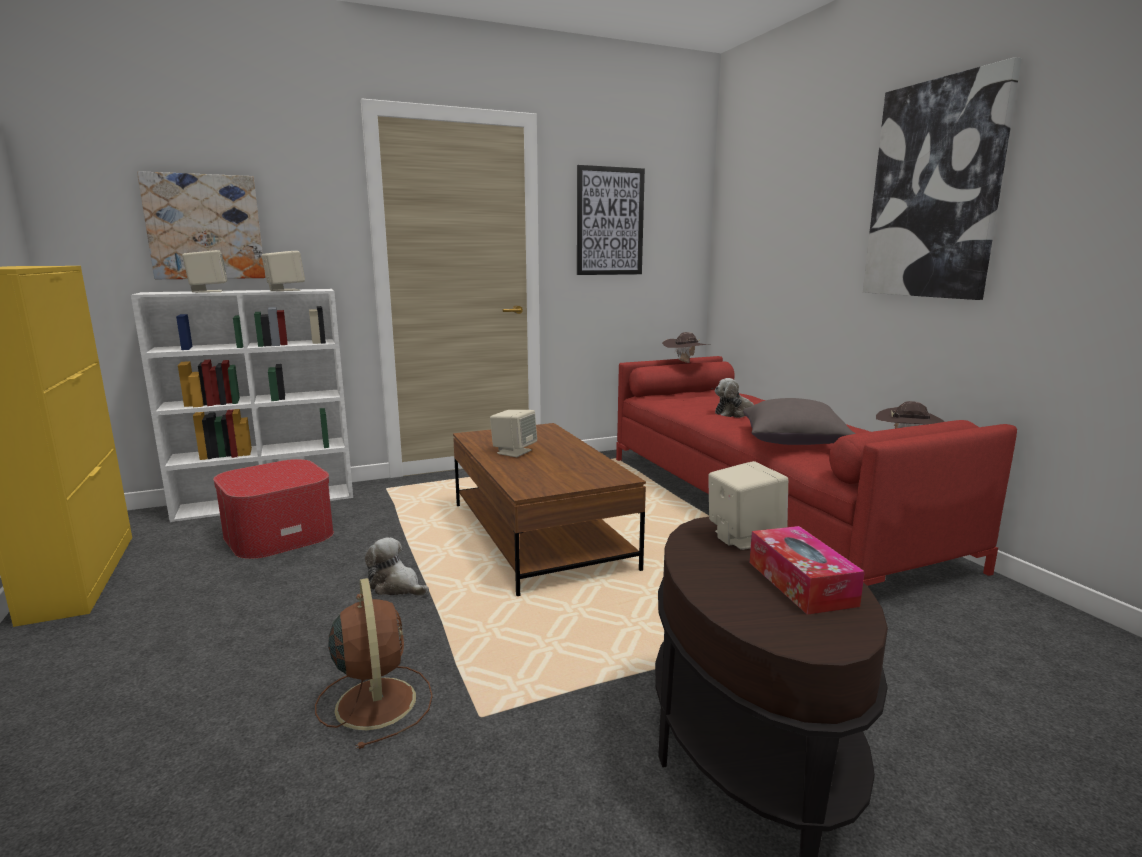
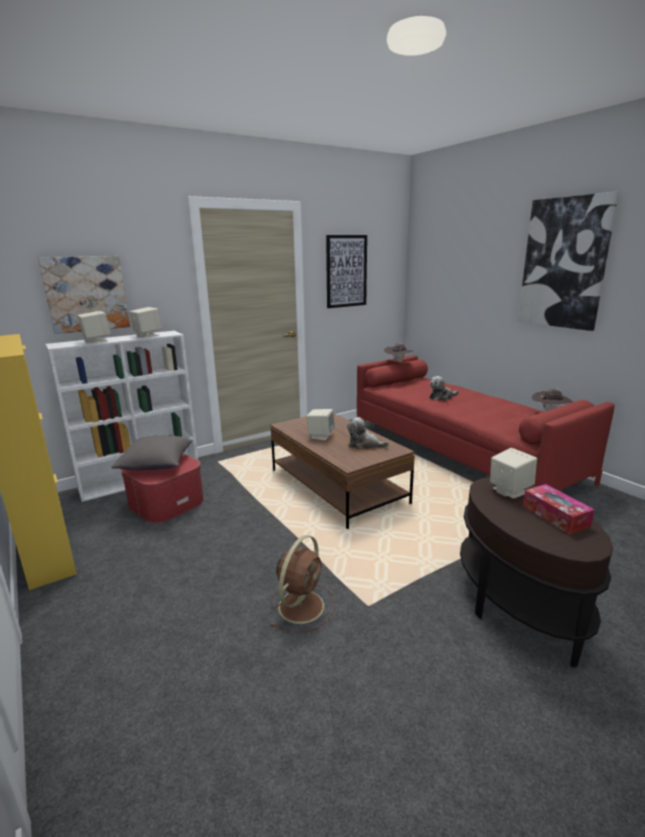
camera: 10 degrees left, 5 degrees up
(375, 701) = (302, 605): brown fan -> brown fan turned 60 degrees clockwise
(396, 586) = (269, 531): plush toy -> plush toy (364, 445)
(793, 442) = (487, 417): grey pillow -> grey pillow (157, 465)

